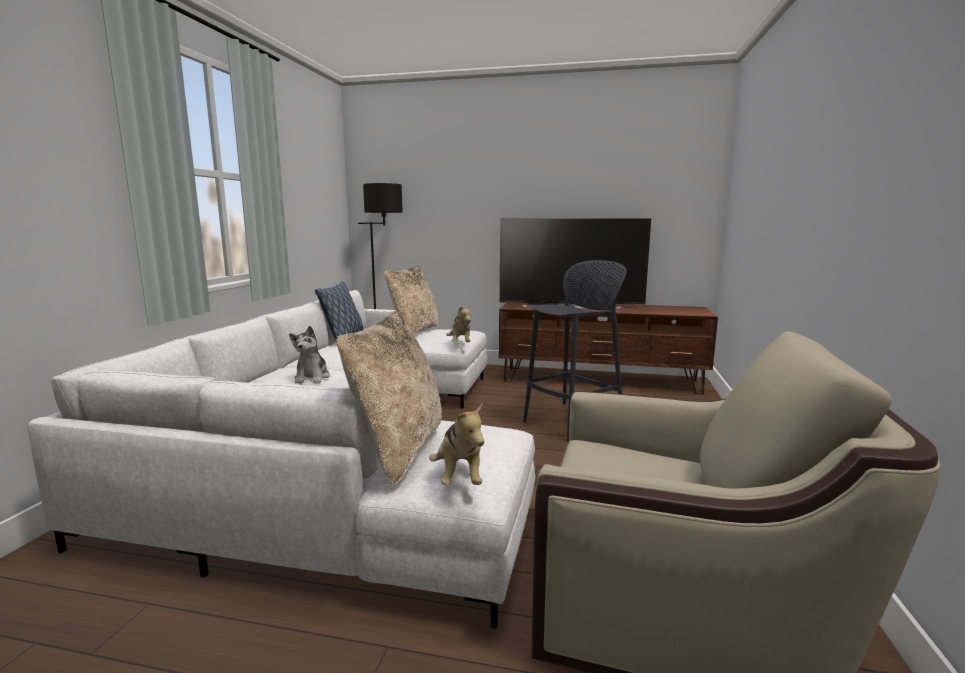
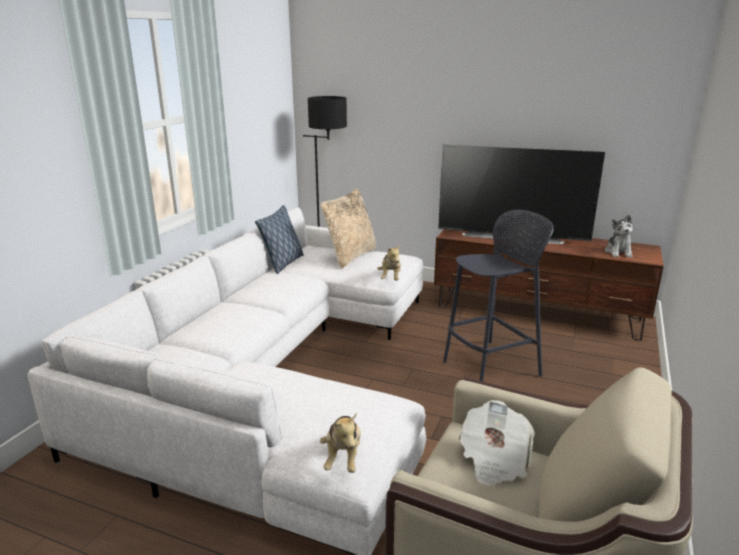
camera: 10 degrees right, 10 degrees up
(312, 378) = (246, 320): plush toy -> plush toy (618, 252)
(400, 452) = (303, 422): beige pillow -> none
(635, 463) = (494, 460): none -> newspaper

